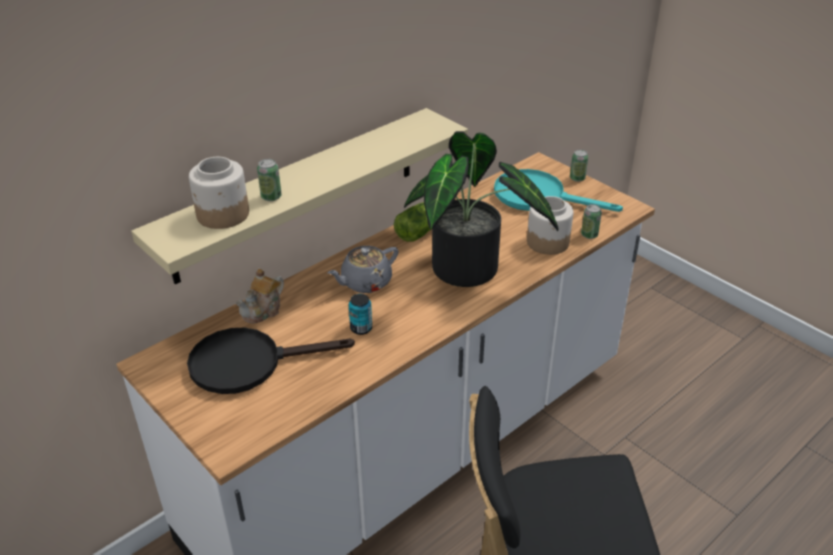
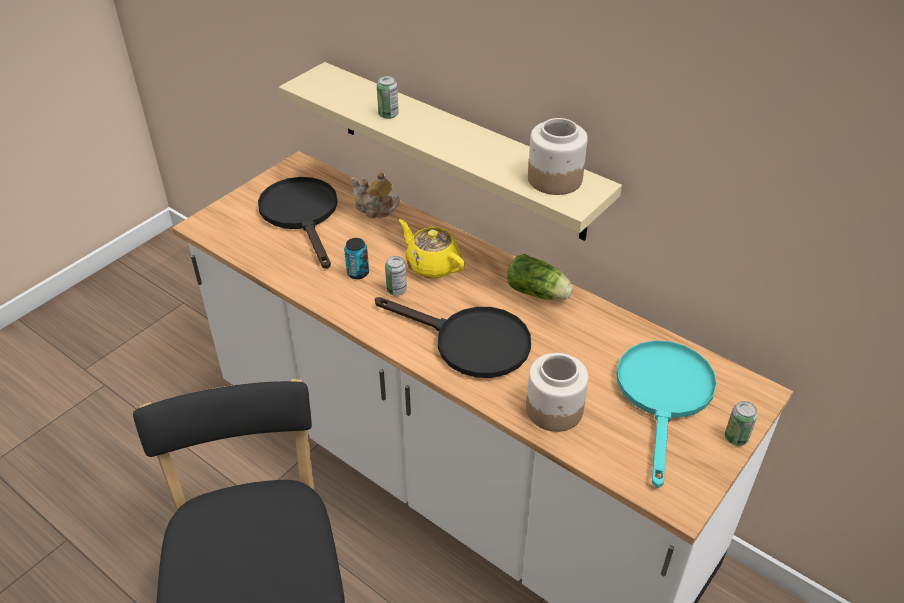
camera: 80 degrees right, 5 degrees up
(222, 215) = (353, 96): jar -> jar (554, 179)
(365, 282) = (432, 265): grey teapot -> yellow teapot
(470, 272) = (470, 342): potted plant -> black frying pan
(589, 235) = (587, 454): can -> can (396, 290)

